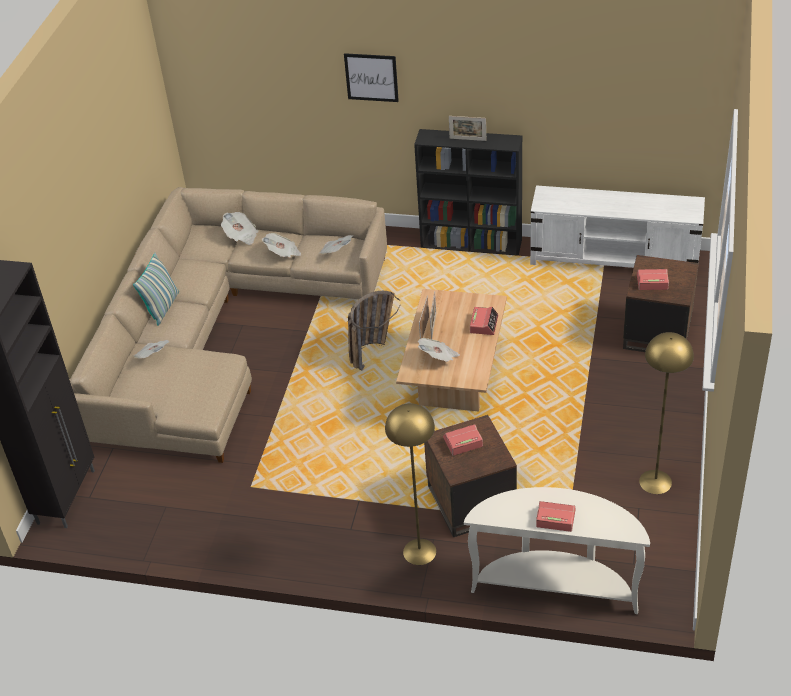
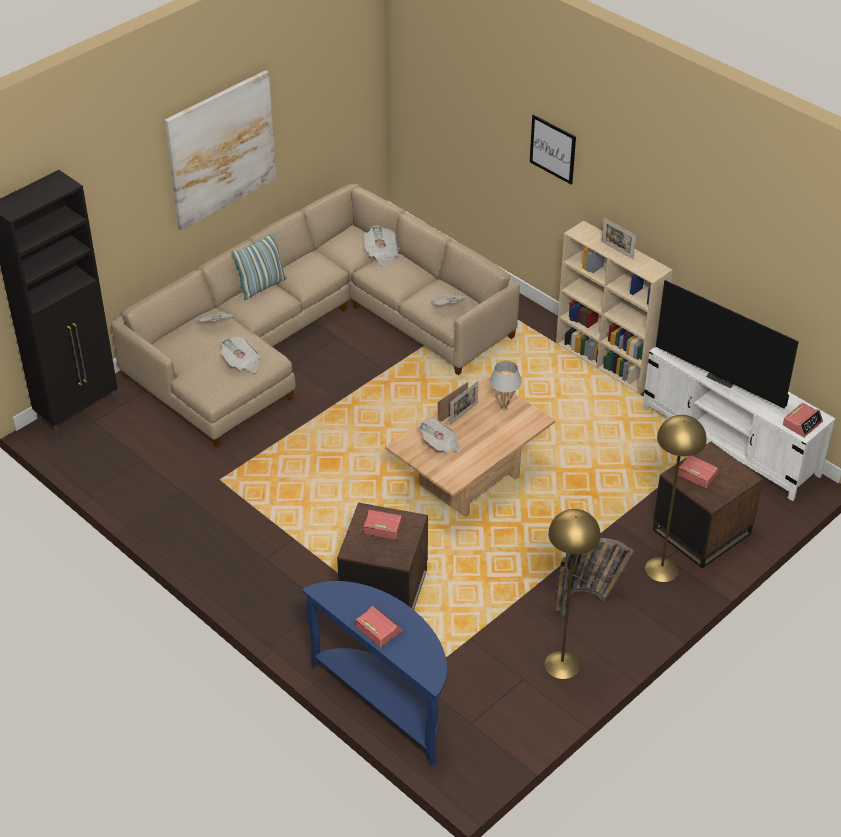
camera: 30 degrees right, 0 degrees up
(87, 192) = (221, 149): none -> picture
(283, 253) = (403, 286): newspaper -> newspaper (242, 363)
(372, 350) = (425, 415): basket -> basket (589, 599)
(419, 552) = (302, 608): yellow floor lamp -> yellow floor lamp (661, 569)
(460, 306) = (504, 408): none -> white table lamp
(472, 244) = (607, 362): black bookcase -> beige bookcase
(484, 324) = (509, 435): alarm clock -> alarm clock (802, 423)
(556, 585) = (387, 701): white console table -> blue console table
(602, 205) = (723, 377): none -> television

